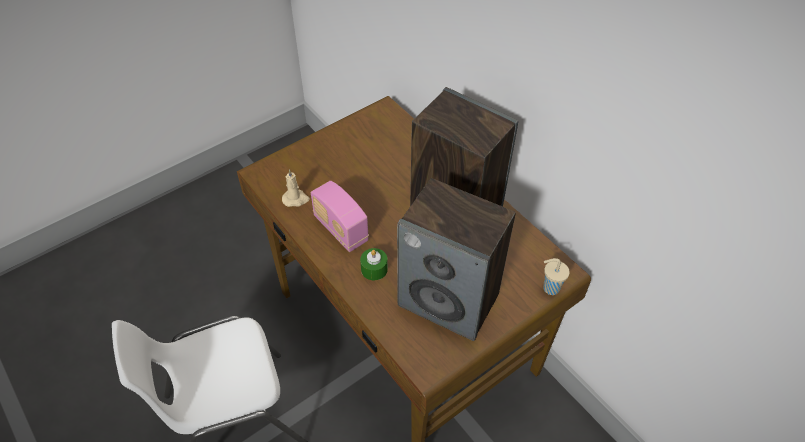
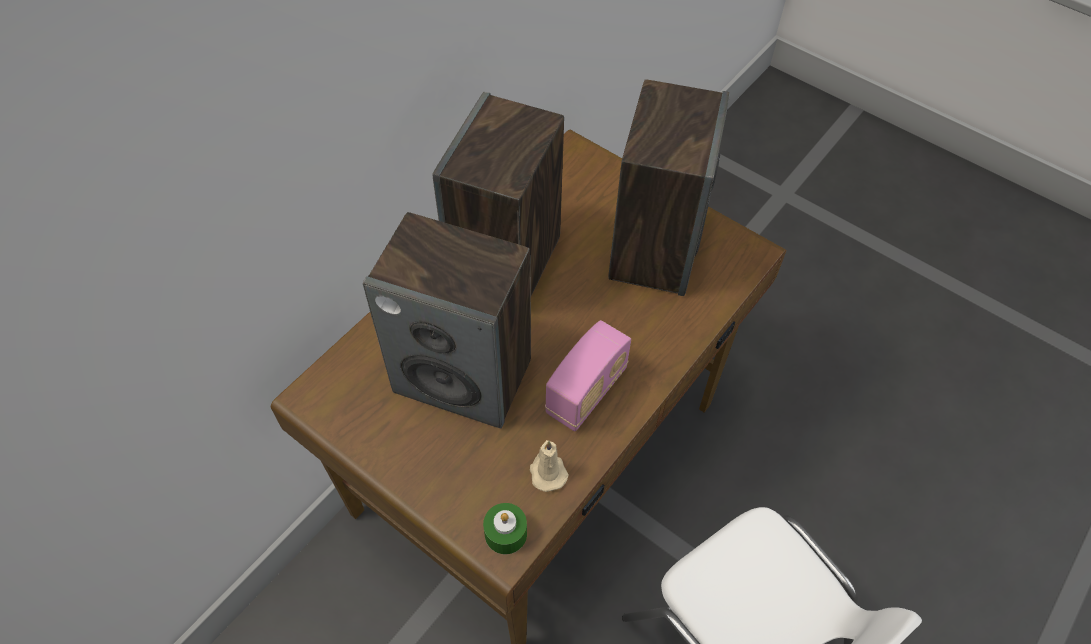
camera: 105 degrees left, 5 degrees up
(374, 173) = (464, 375): none -> speaker
(374, 269) = (639, 334): green candle -> green candle (505, 533)
(550, 288) = (600, 159): beige cup -> none

